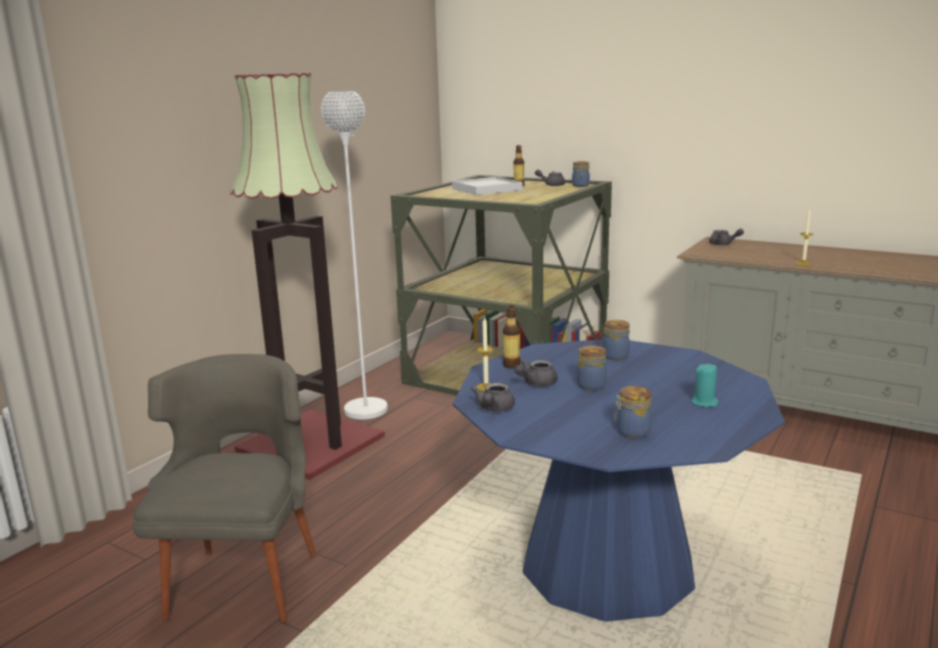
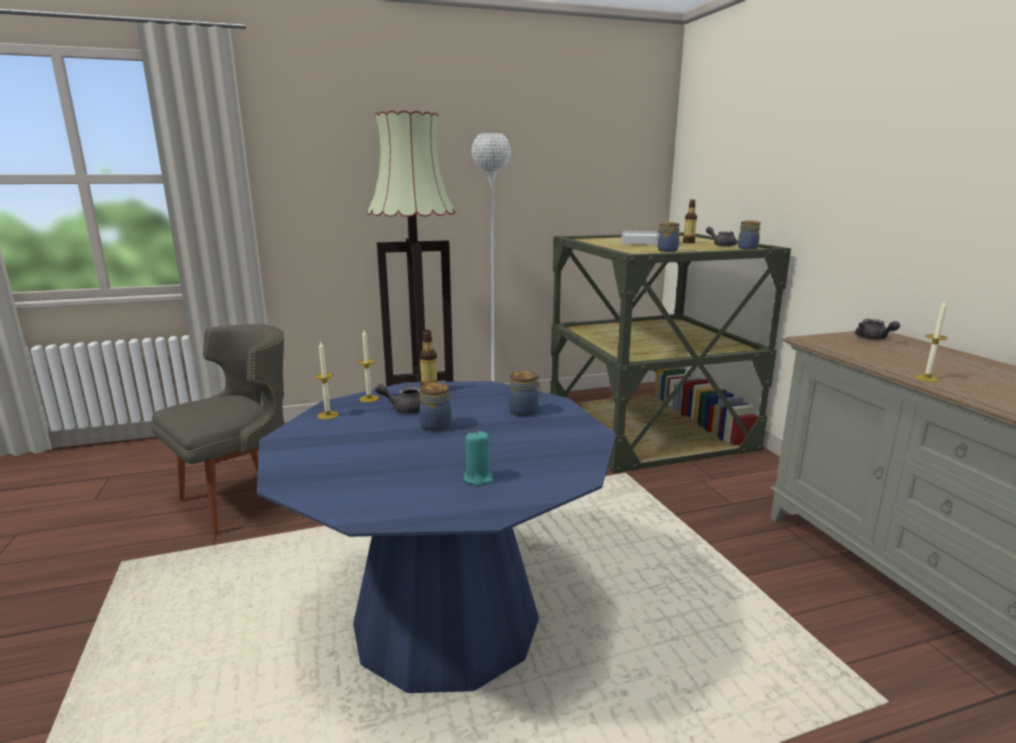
camera: 40 degrees right, 0 degrees up
(494, 409) = (328, 415): grey teapot -> candle
(632, 432) = (353, 473): jar -> jar (666, 251)

